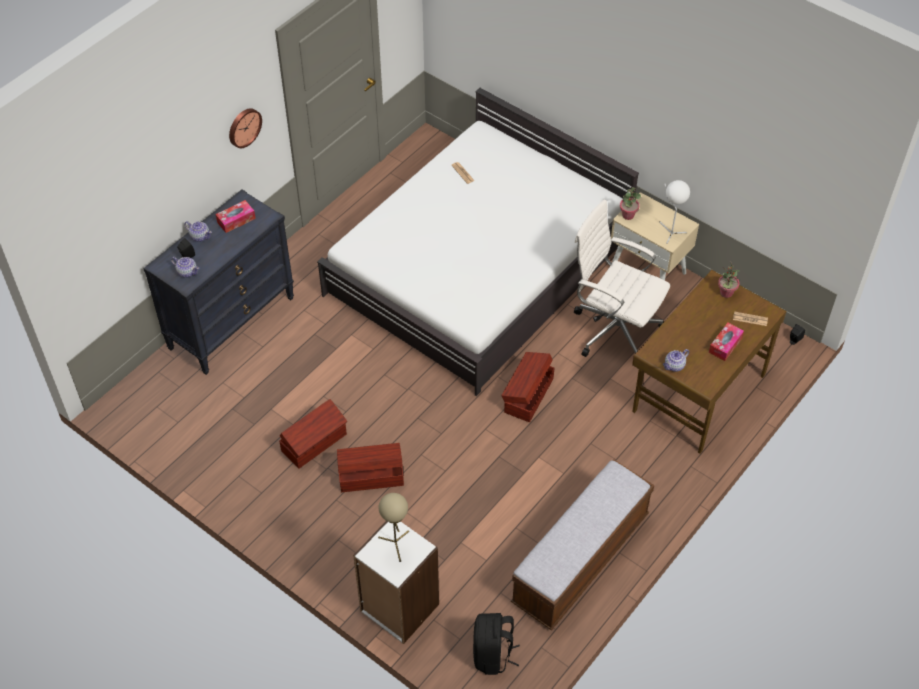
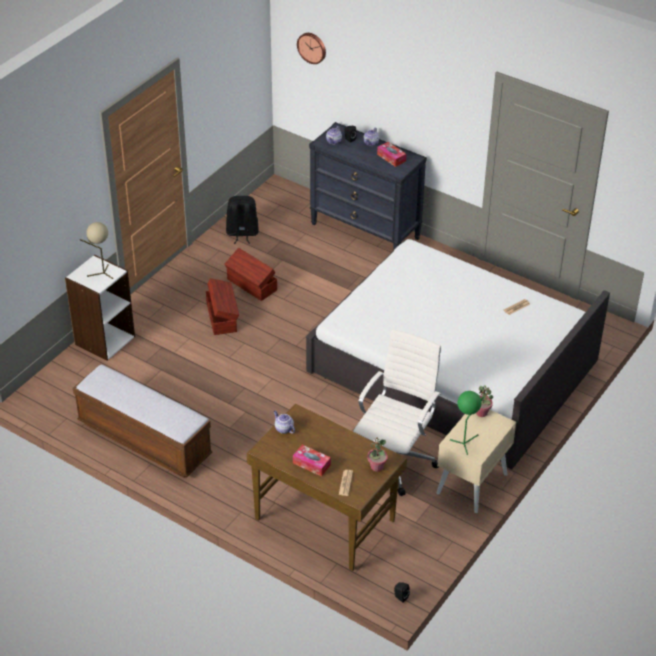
camera: 85 degrees right, 10 degrees down
(243, 127) = (446, 115): wall clock -> wall clock (312, 47)
(493, 655) = (62, 391): black backpack -> black backpack (242, 233)
(527, 395) = (310, 403): brown storage box -> none
(670, 232) = (465, 442): white table lamp -> green table lamp

